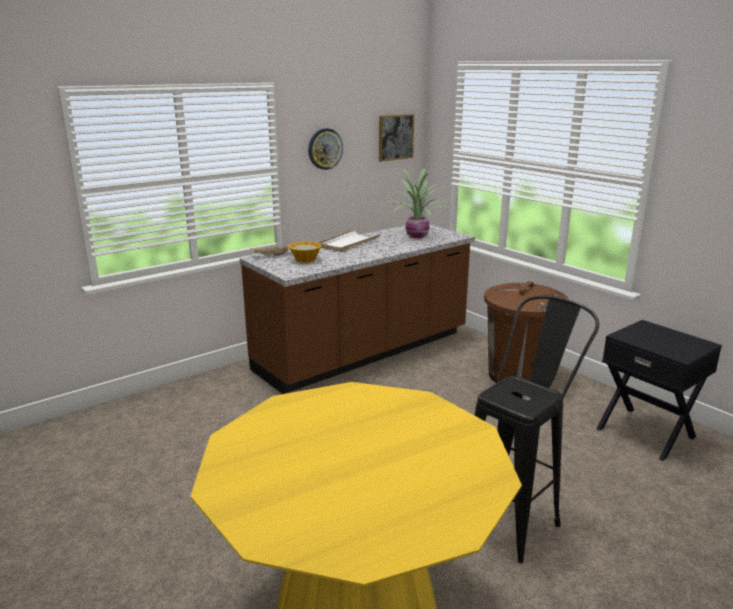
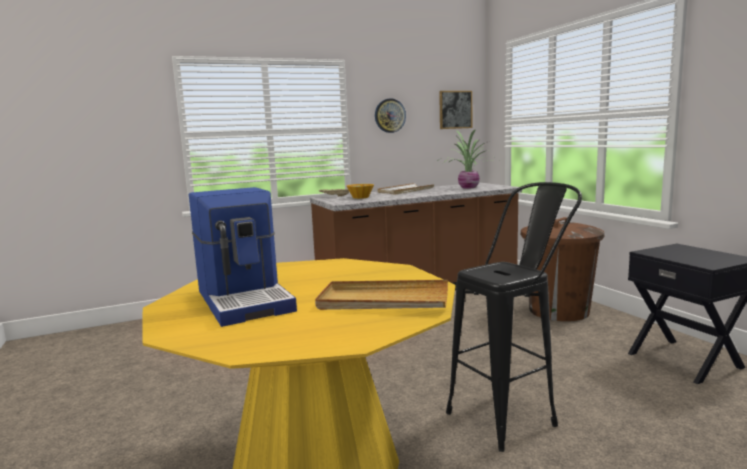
camera: 15 degrees right, 10 degrees down
(300, 472) = (246, 300): none -> coffee machine
(443, 461) = (383, 300): none -> beige tray

